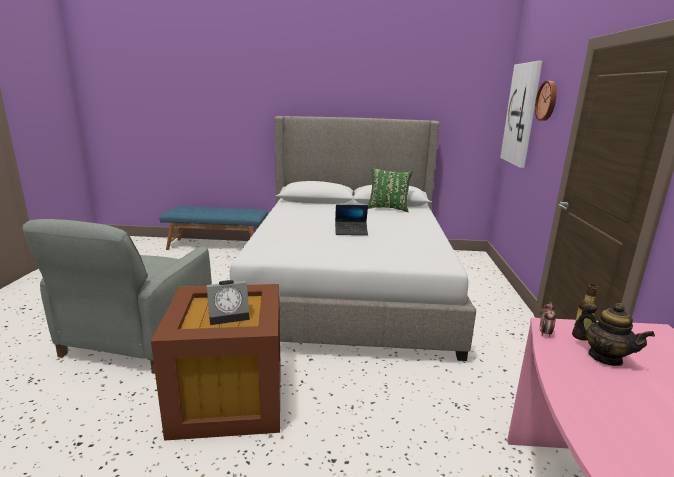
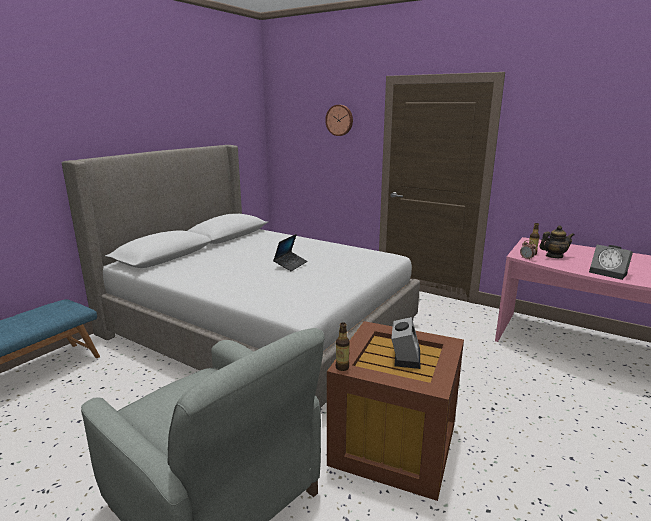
camera: 60 degrees left, 0 degrees up
(186, 290) = (342, 367): none -> bottle
(388, 208) = (243, 239): green pillow -> none
(521, 114) = (298, 132): picture -> none
(606, 422) = (609, 273): none -> alarm clock

